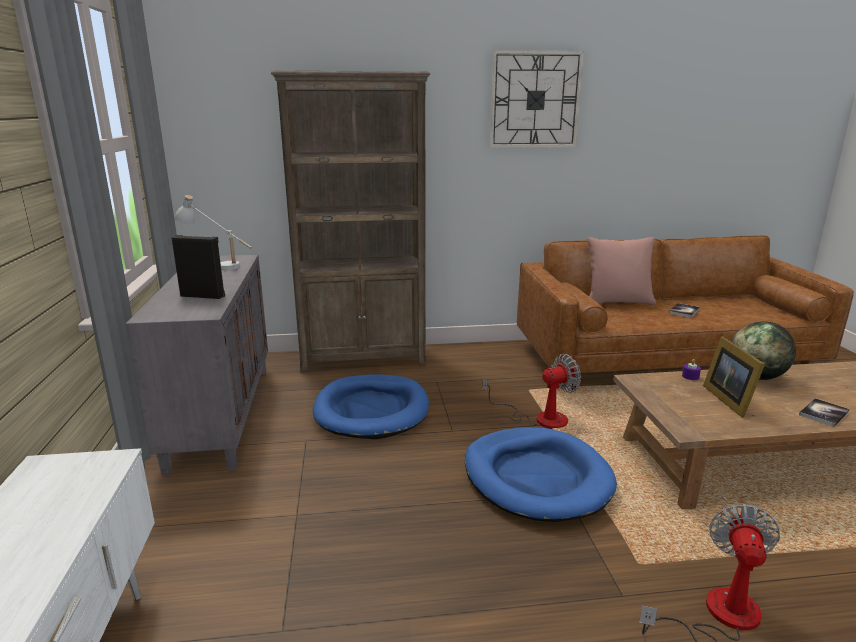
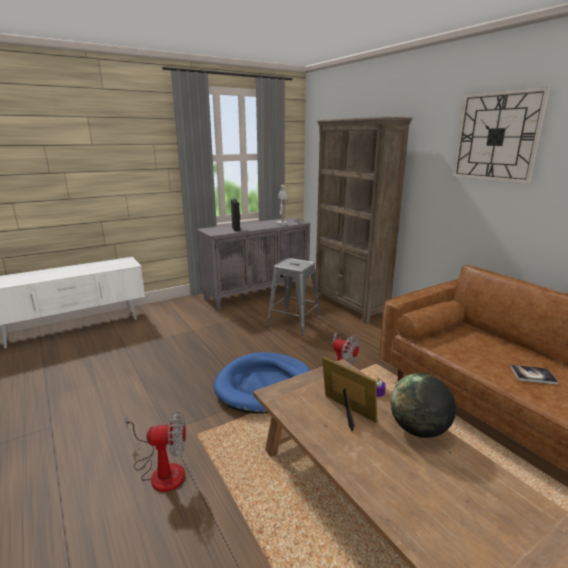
camera: 65 degrees right, 0 degrees up
(372, 410) = (294, 322): blue dog bed -> grey stool
(617, 302) = (500, 341): pink pillow -> none
(729, 399) = (347, 413): picture frame -> picture frame turned 75 degrees clockwise
(823, 413) = (367, 471): book -> none

